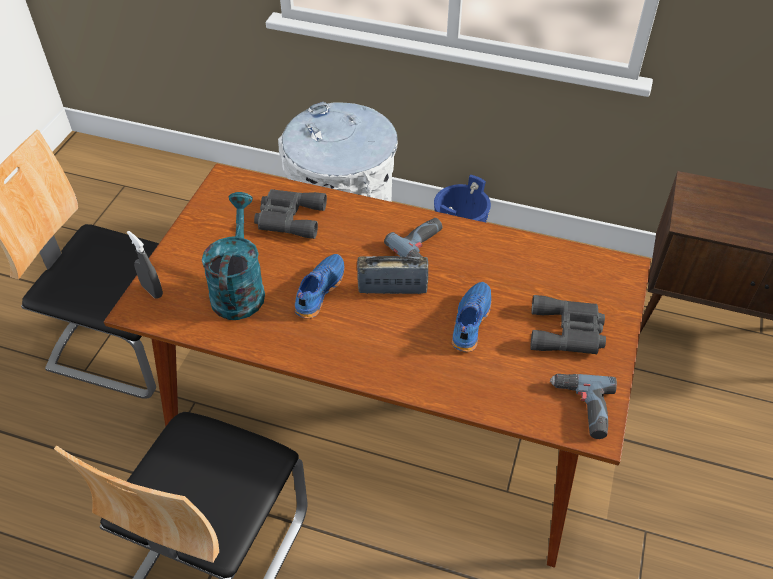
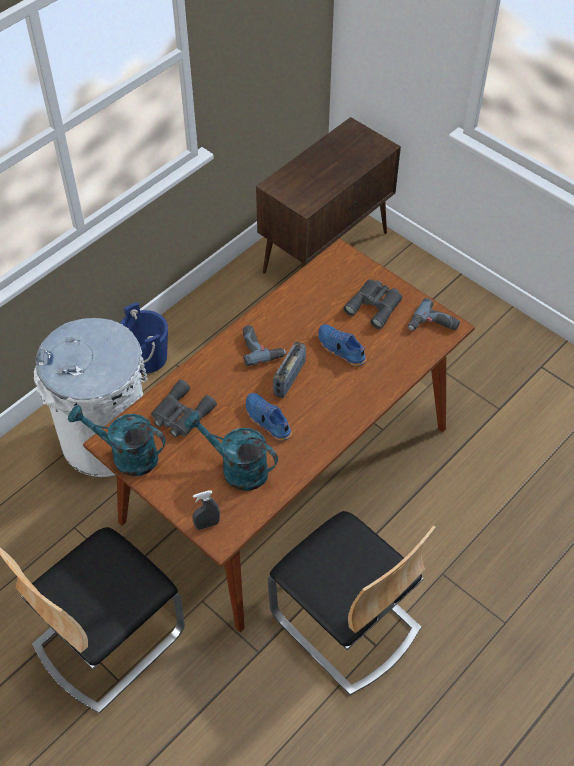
camera: 65 degrees left, 5 degrees up
(215, 197) = (126, 455): none -> turquoise watering can

